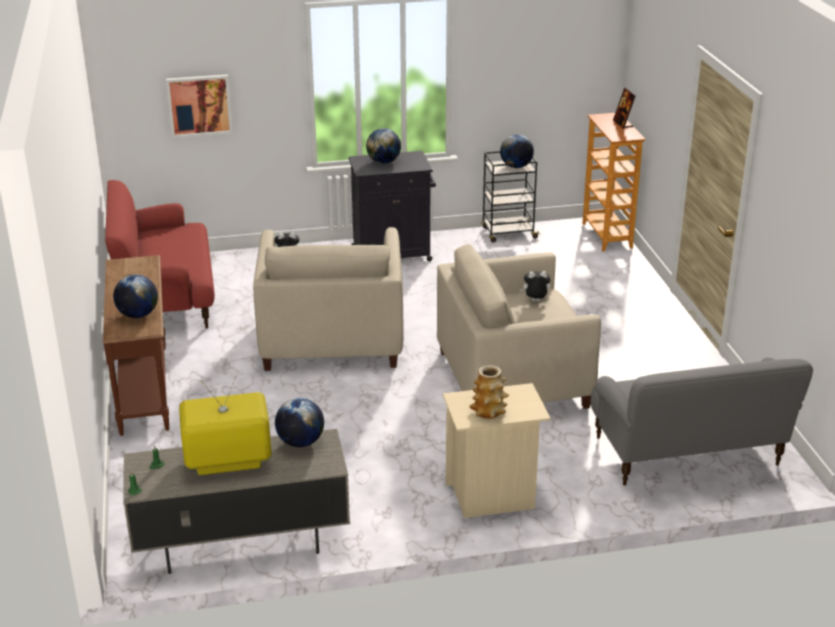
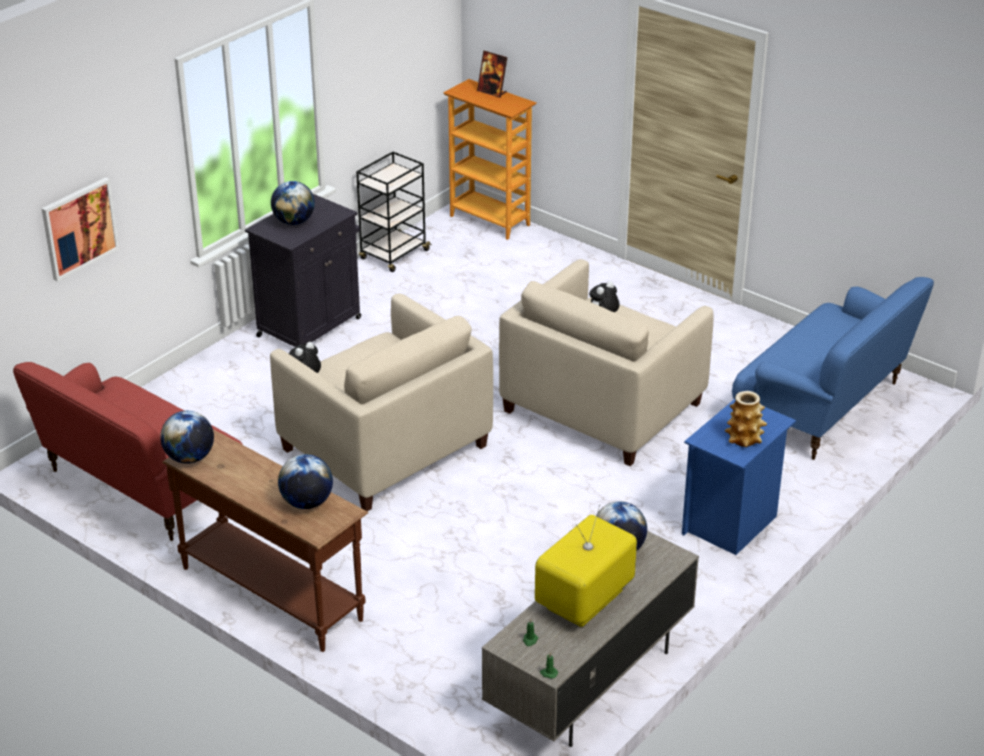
camera: 40 degrees left, 5 degrees up
(492, 496) = (731, 524): beige nightstand -> blue nightstand
(516, 166) = (397, 176): globe -> globe (189, 458)
(688, 454) = (823, 407): grey sofa -> blue sofa

